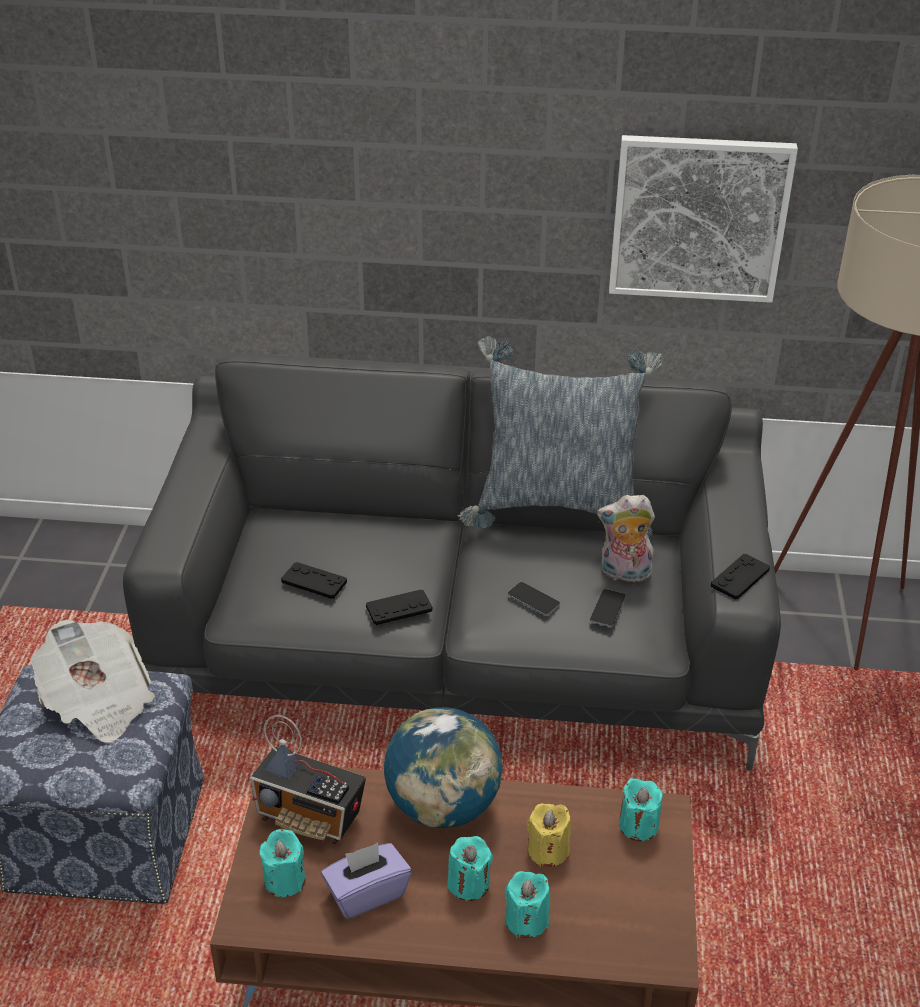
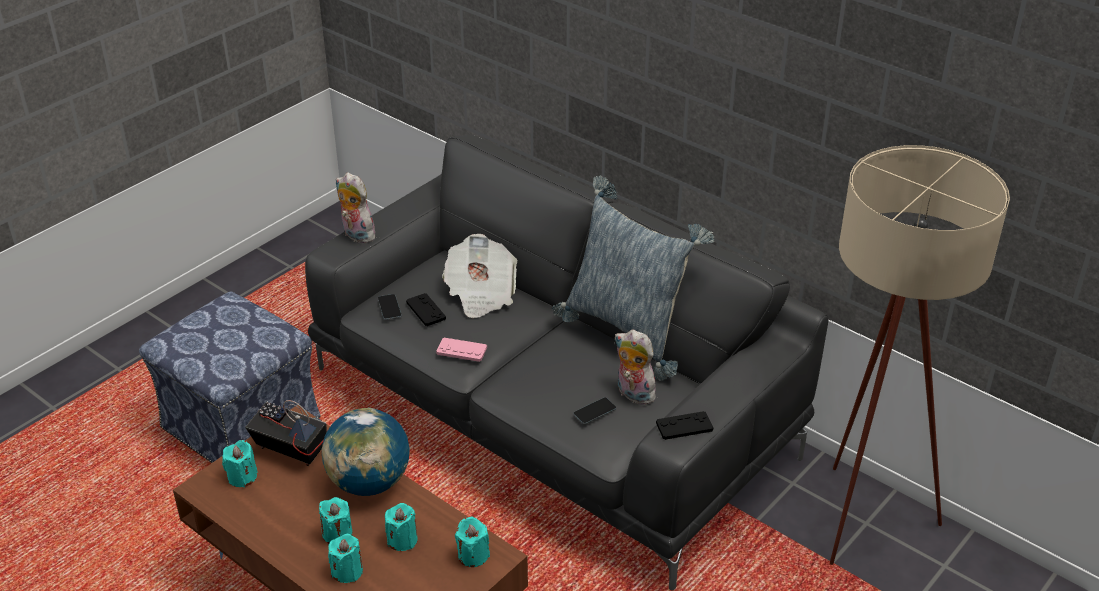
camera: 35 degrees right, 0 degrees up
(98, 702) = (242, 328): newspaper -> newspaper (480, 293)
(166, 525) = (356, 235): none -> plush toy
(310, 816) = (291, 449): radio -> radio turned 150 degrees clockwise
(366, 893) = (277, 507): purple tissue box -> none
(399, 608) = (461, 350): black game controller -> pink game controller
(533, 599) = (551, 383): phone -> phone (389, 307)
(548, 850) = (402, 540): yellow candle -> turquoise candle
(699, 218) = (792, 135): picture -> none

